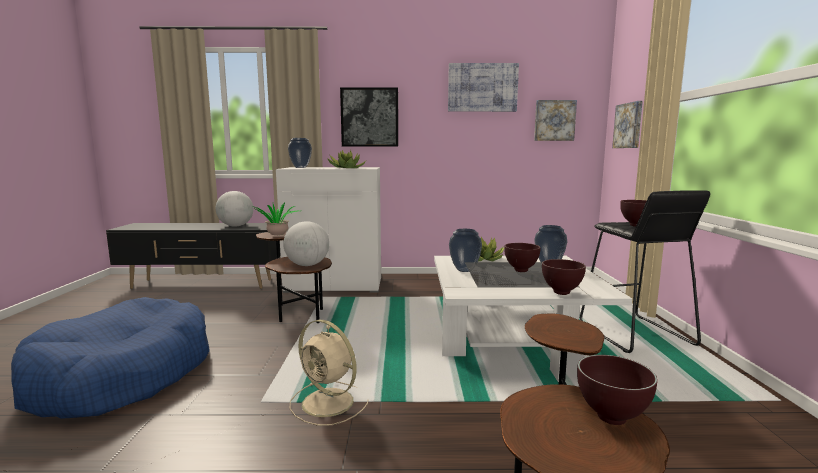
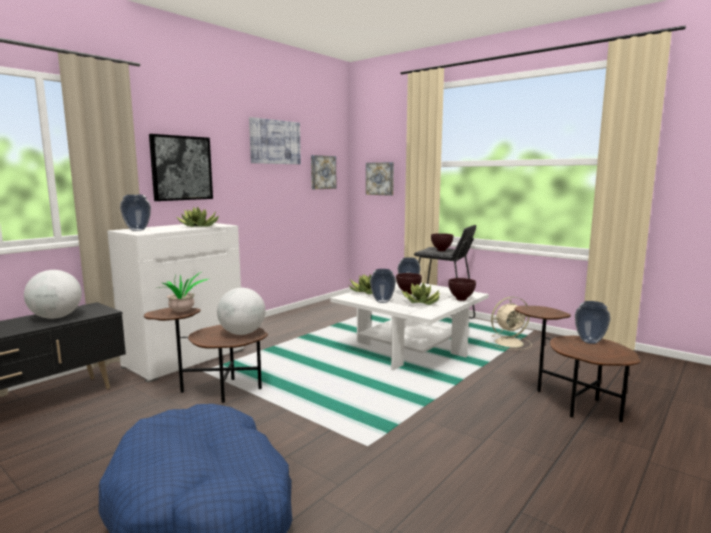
camera: 50 degrees left, 0 degrees up
(329, 403) = (403, 423): beige fan -> beige fan (510, 342)
(500, 282) = (421, 303): none -> potted plant
(611, 419) = (590, 342): brown bowl -> vase

